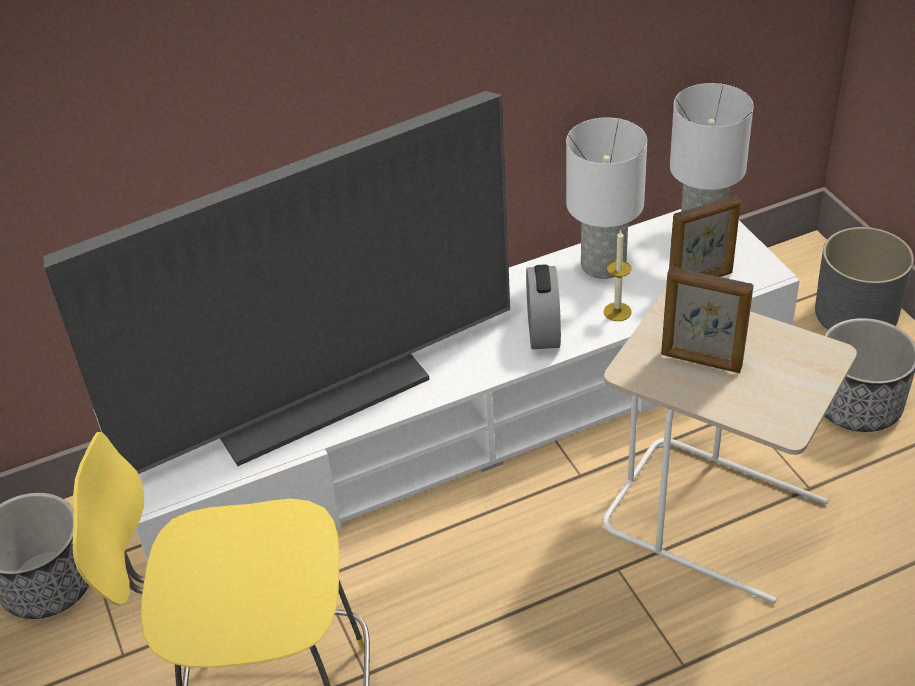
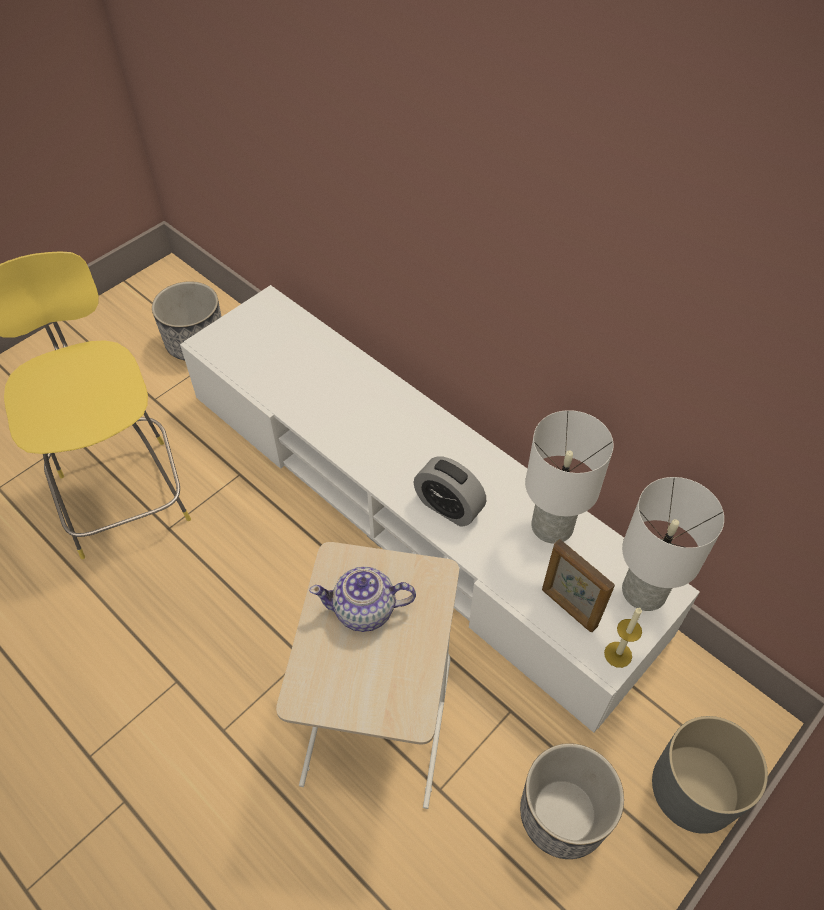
camera: 65 degrees right, 10 degrees up
(316, 389) = (328, 388): television -> none
(543, 330) = (448, 507): alarm clock -> alarm clock turned 60 degrees clockwise
(617, 312) = (495, 553): candle -> candle (618, 654)
(701, 361) = (365, 610): picture frame -> teapot

